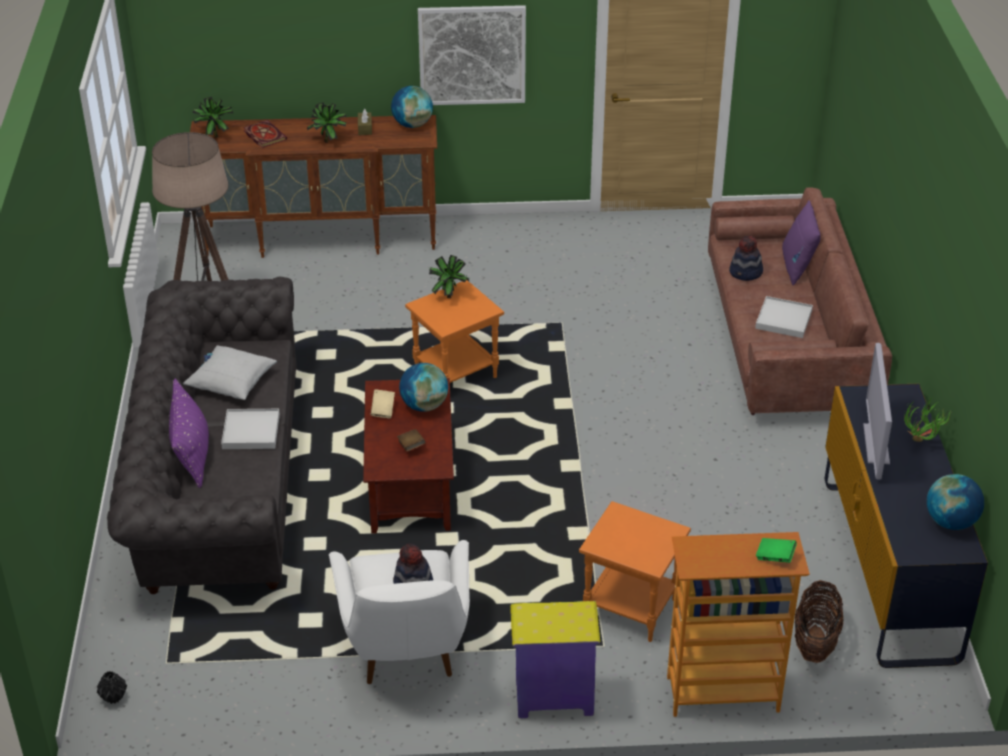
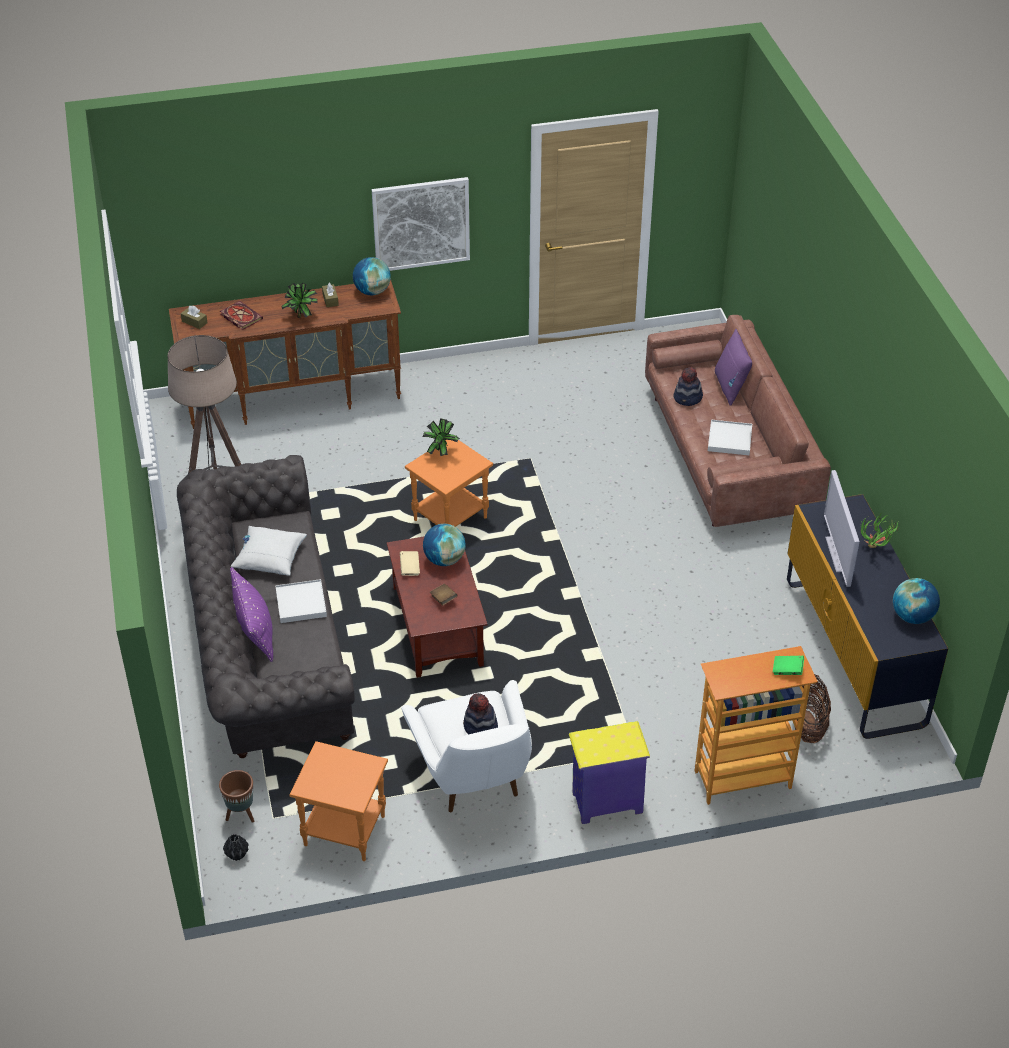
camera: 10 degrees left, 5 degrees up
(132, 654) = (241, 814): none -> brown planter
(214, 136) = (194, 322): potted plant -> brown tissue box
(629, 609) = (650, 716): orange side table -> orange side table (343, 831)

